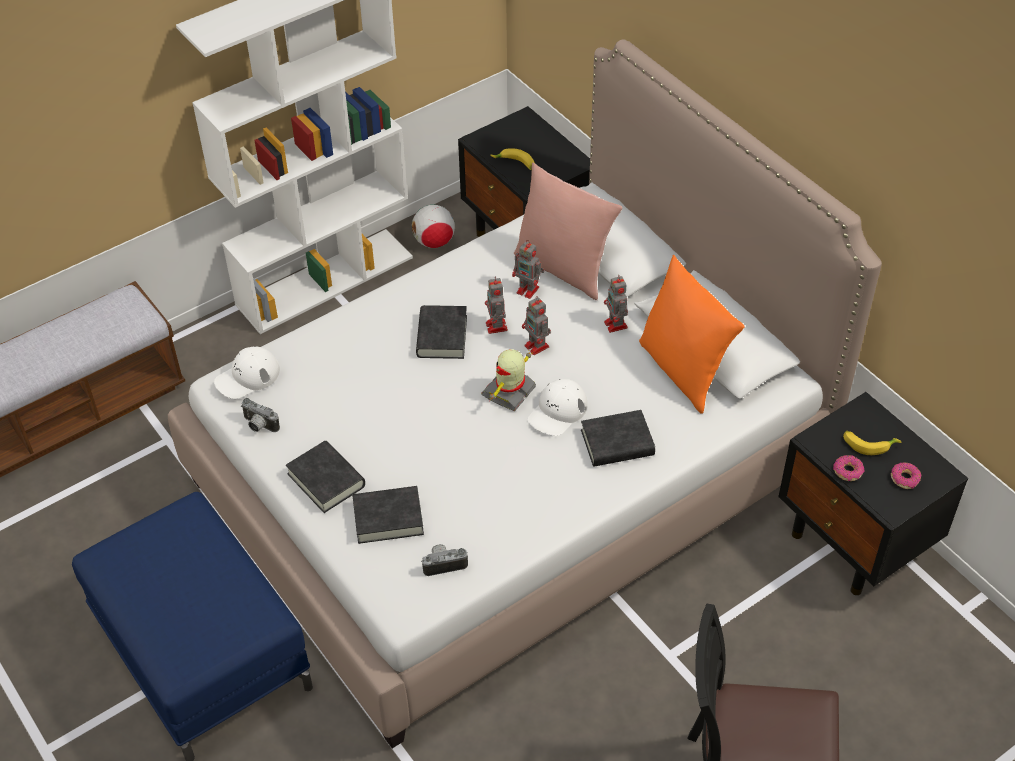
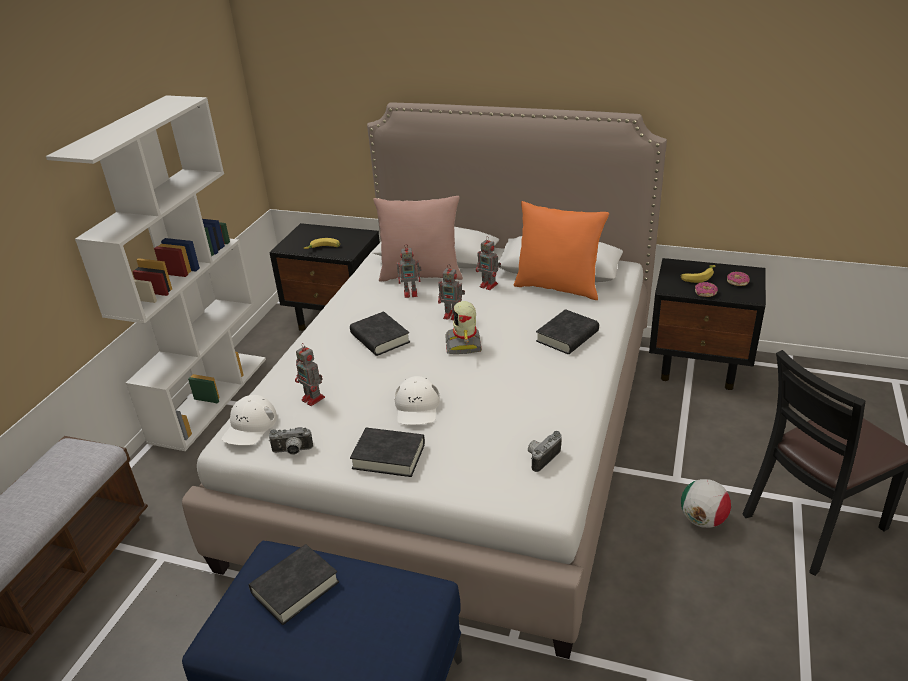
camera: 35 degrees left, 15 degrees down
(388, 518) = (466, 453): black book -> black book (295, 587)
(434, 242) = (273, 345): football -> football (702, 520)
(496, 327) = (413, 318): toy robot -> toy robot (314, 399)
(557, 411) = (508, 339): white cap -> white cap (417, 407)

